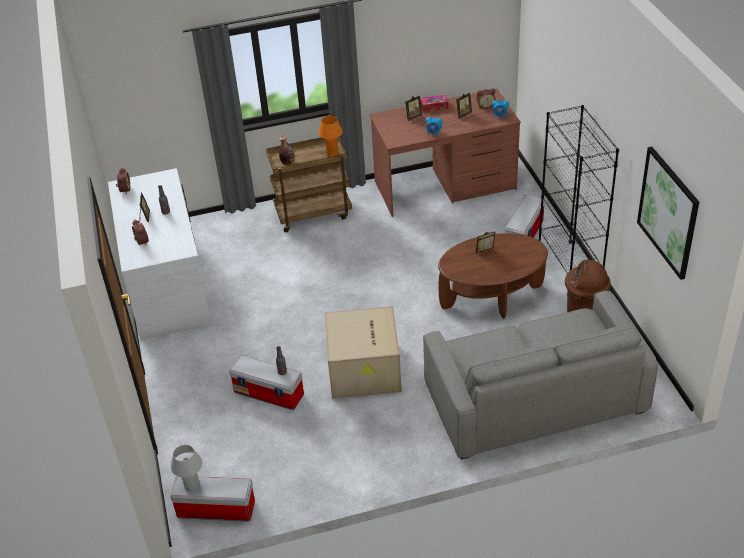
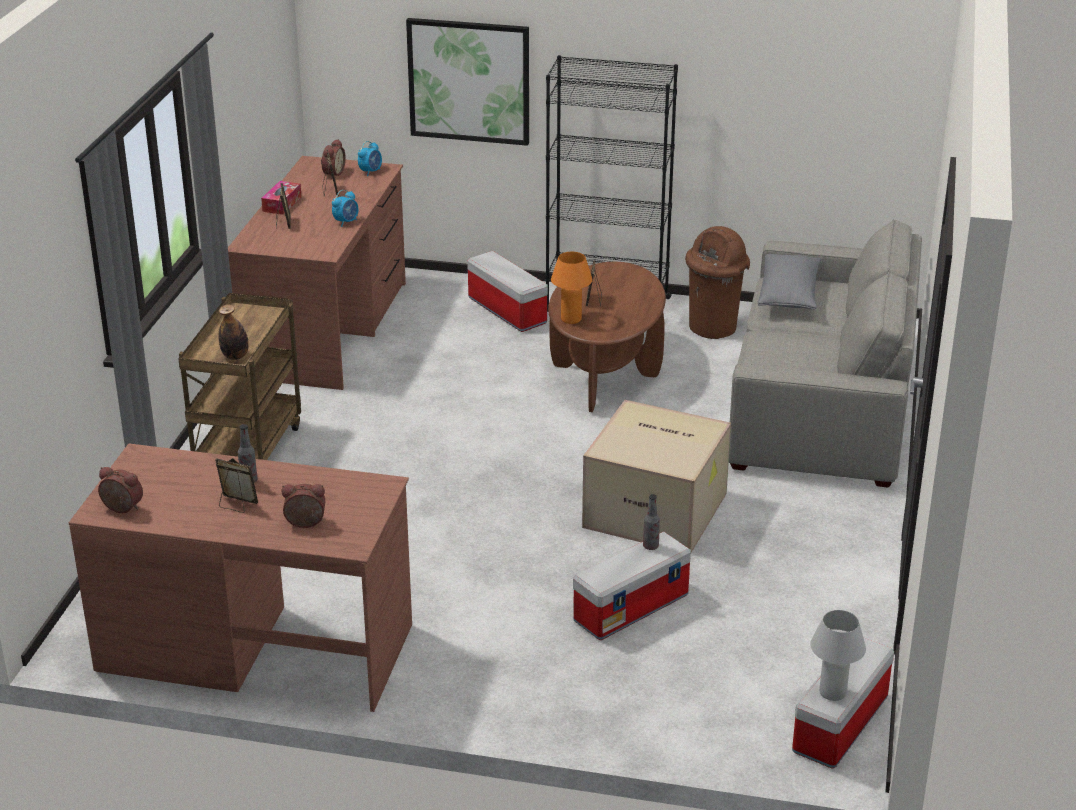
camera: 65 degrees left, 10 degrees down
(167, 285) = (255, 646): white desk -> brown desk
(332, 154) = (264, 316): orange table lamp -> orange table lamp (571, 319)
(567, 326) = (788, 295): none -> grey pillow
(668, 212) = (810, 86): picture -> picture (469, 81)

